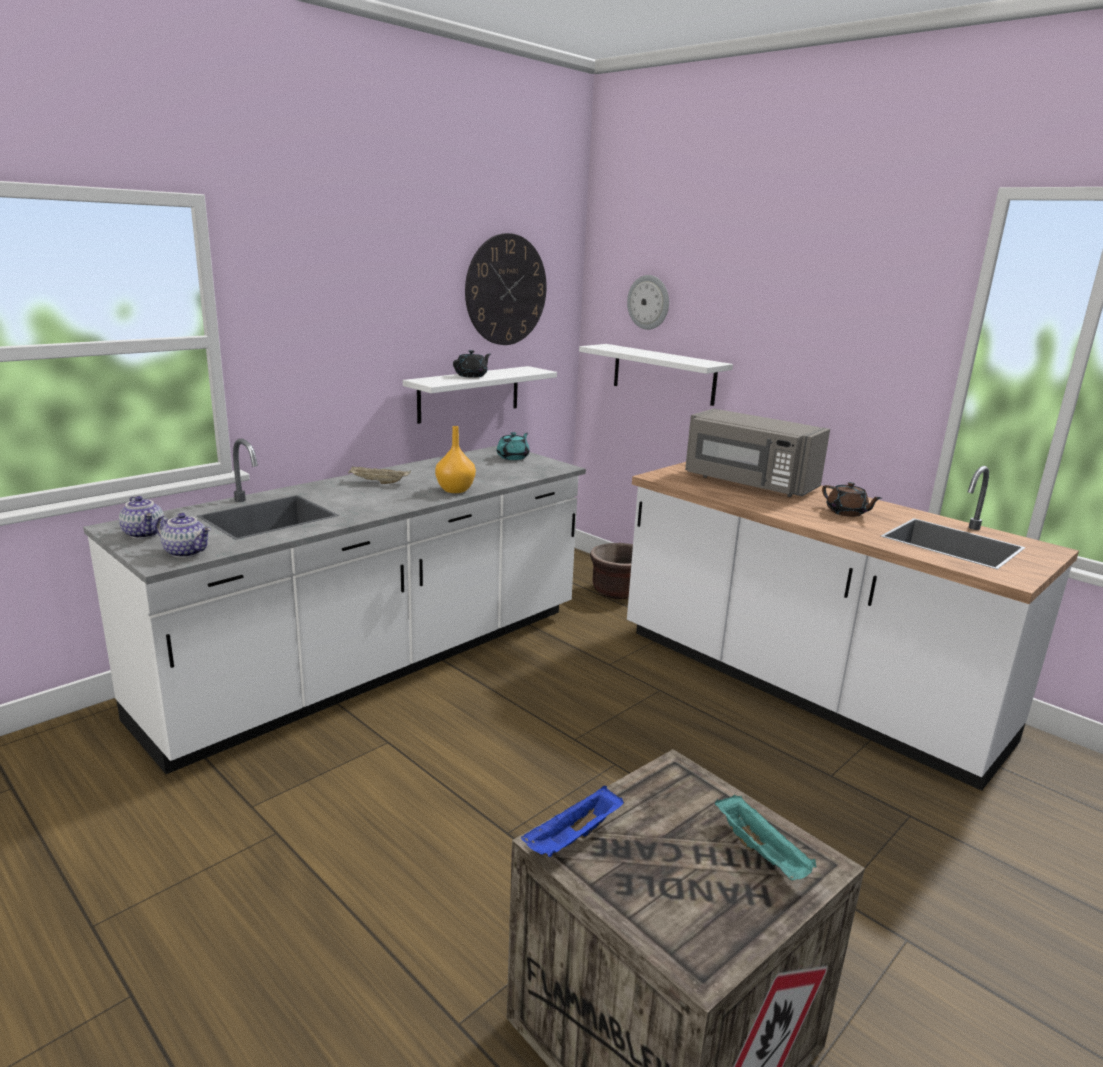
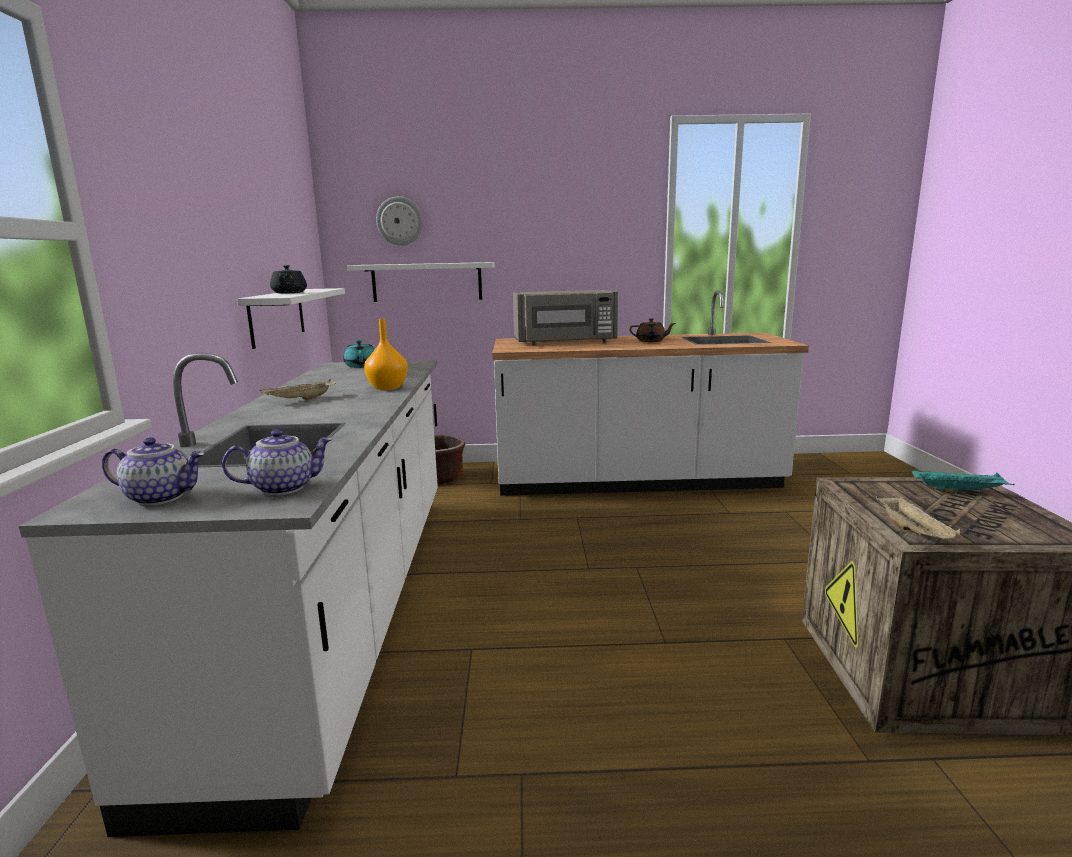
camera: 45 degrees left, 5 degrees down
(506, 290) = (282, 209): wall clock -> none
(573, 838) = (913, 532): blue tray -> beige tray

